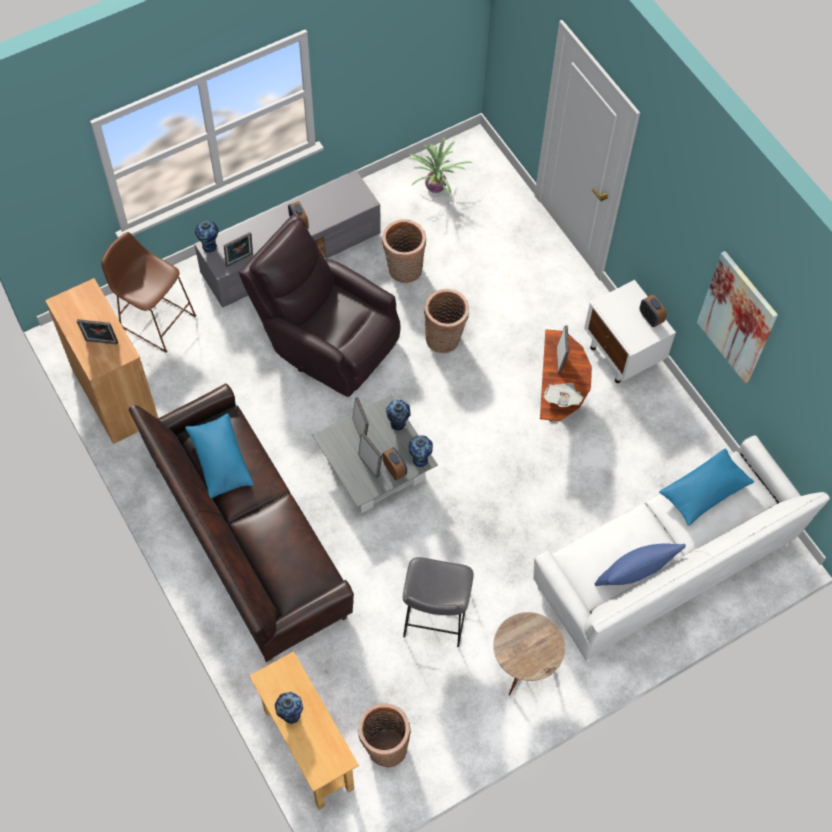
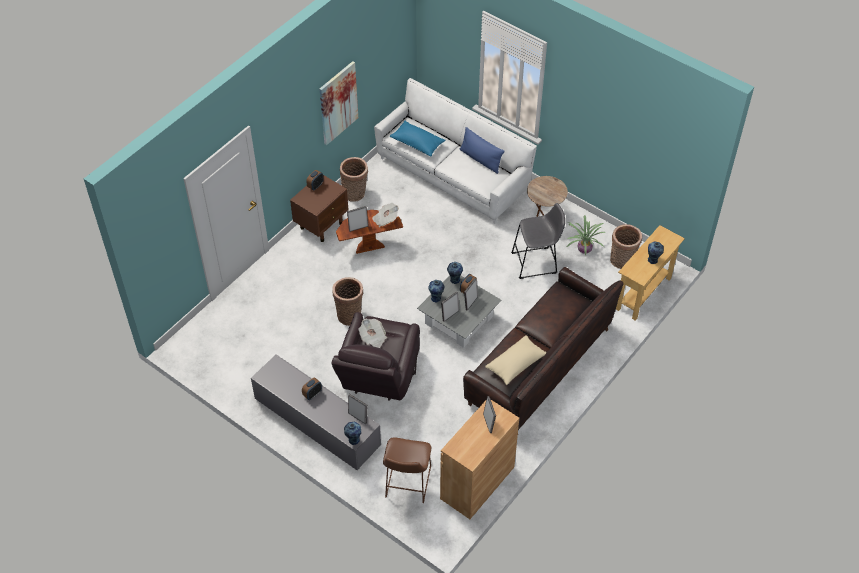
camera: 110 degrees left, 10 degrees down
(220, 461) = (515, 364): blue pillow -> beige pillow
(352, 314) = (373, 338): none -> newspaper
(403, 271) = (304, 353): basket -> basket (355, 194)
(436, 187) = (224, 357): potted plant -> potted plant (584, 249)
(622, 356) = (322, 225): white nightstand -> brown nightstand

